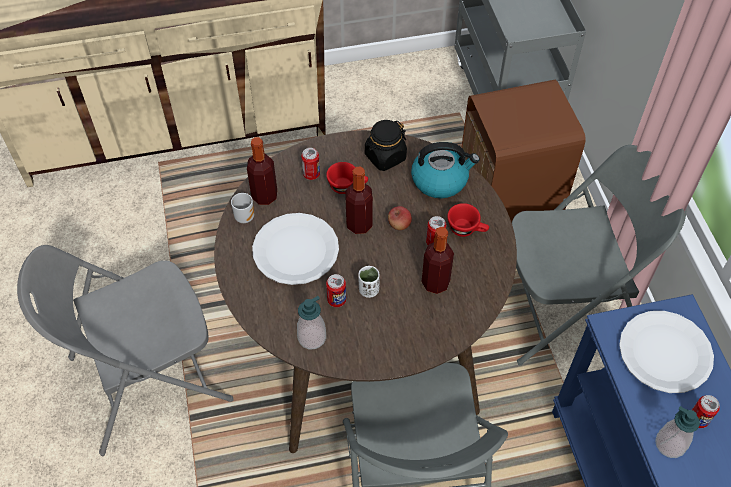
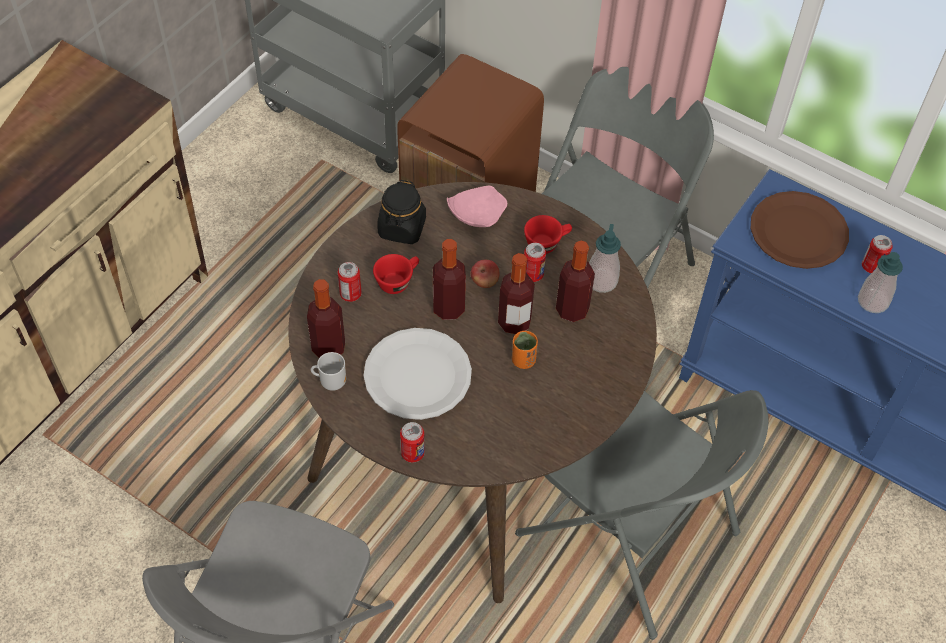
camera: 45 degrees left, 0 degrees up
(312, 337) = (521, 441): soap dispenser -> soap dispenser (601, 281)
(336, 300) = (505, 391): can -> can (412, 453)
(368, 290) = (523, 360): white cup -> orange cup
(389, 263) = (514, 322): none -> bottle
(440, 180) = (476, 214): kettle -> pink plate
(664, 352) = (798, 232): white plate -> brown plate

